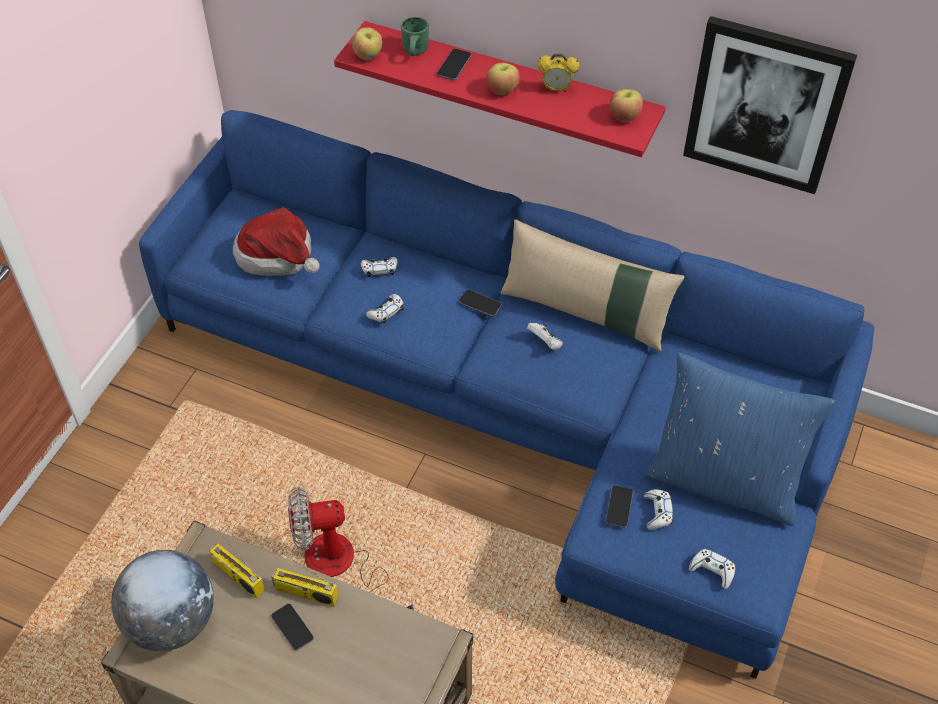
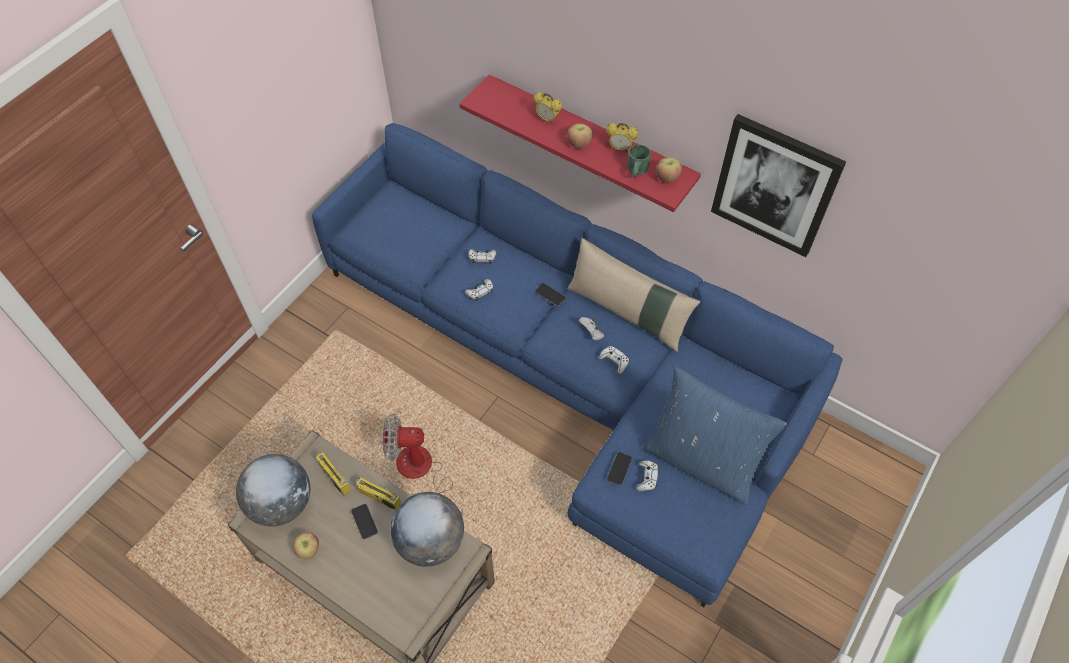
camera: 10 degrees right, 5 degrees up
(279, 258) = (412, 238): hat -> none
(368, 55) = (485, 103): apple -> apple (308, 549)
(389, 638) = (431, 541): none -> globe
(417, 51) = (522, 104): green mug -> green mug (638, 171)
(454, 66) = (547, 119): phone -> alarm clock
(712, 570) = (677, 529): white game controller -> white game controller (614, 361)

